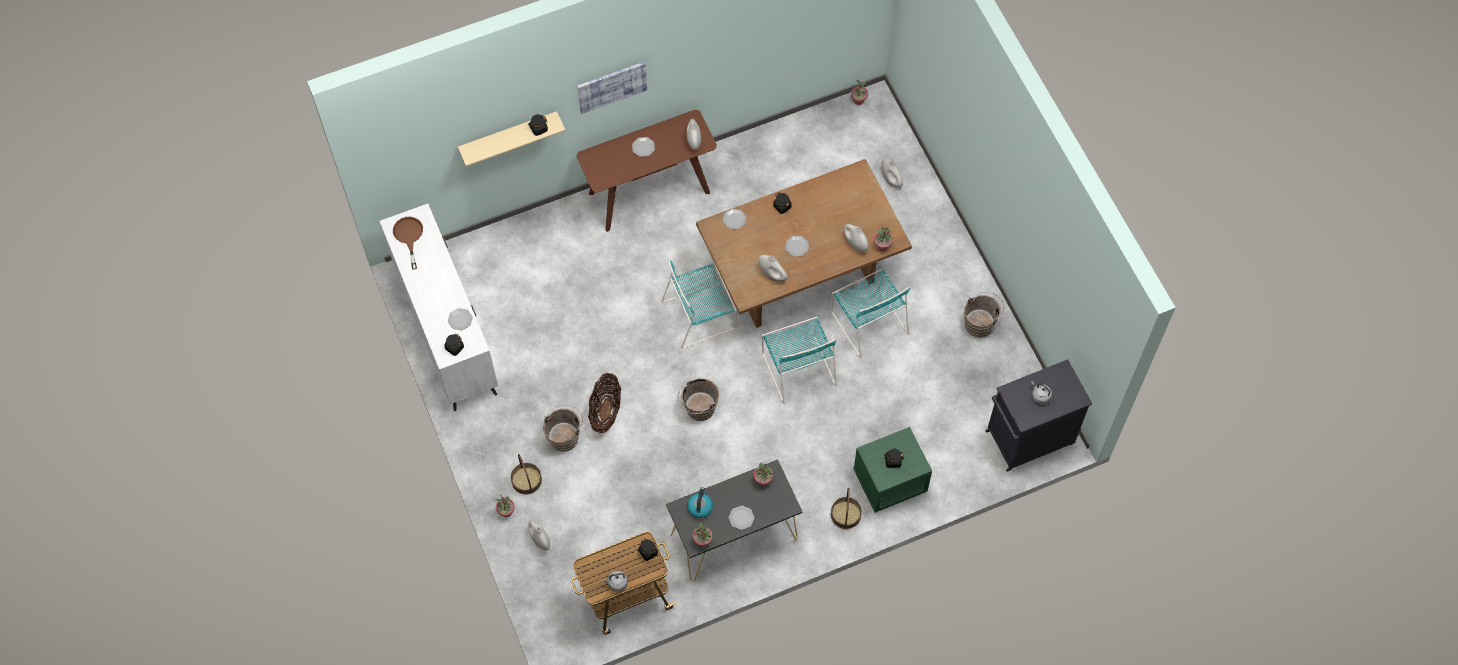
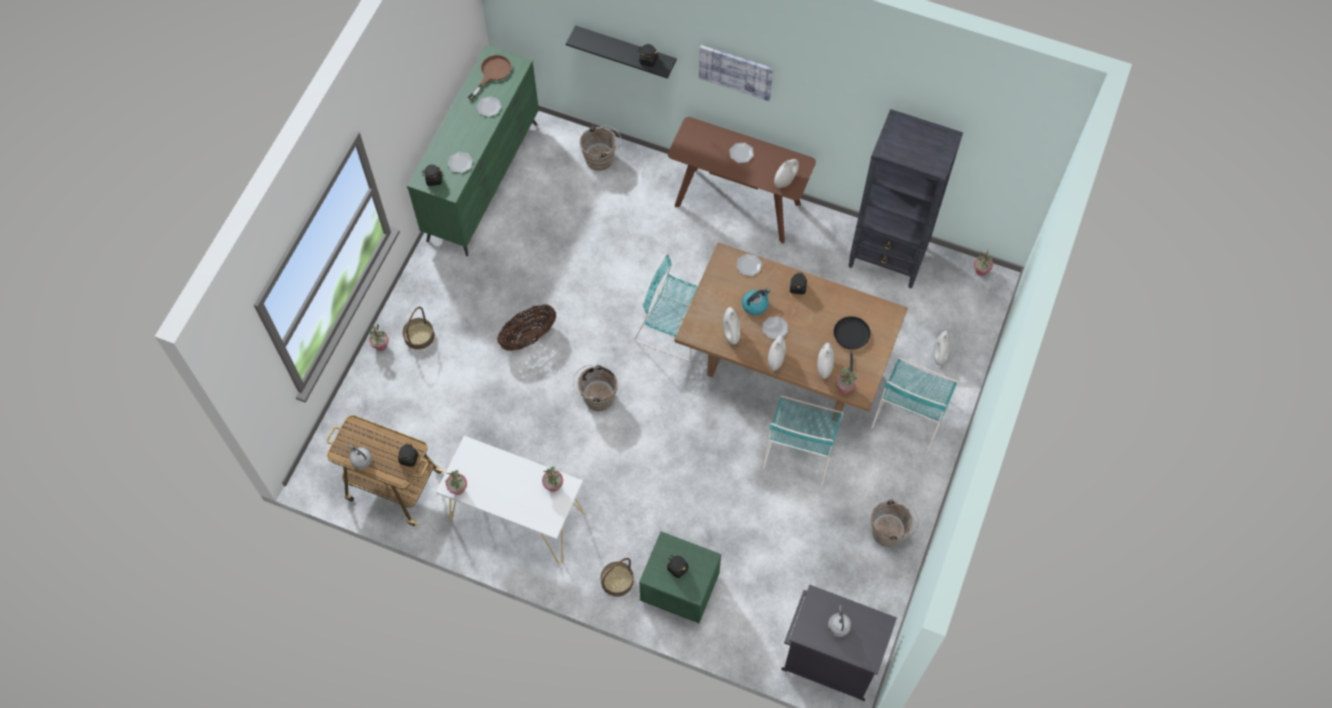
camera: 45 degrees right, 0 degrees up
(447, 331) = (483, 181): white dresser -> green dresser
(508, 136) = (626, 50): beige shelf -> black shelf
(540, 540) = (380, 388): white vase -> white vase (776, 359)
(565, 436) = (480, 329): brown bucket -> brown bucket (601, 158)
(700, 507) = (485, 461): kettle -> kettle (755, 305)
(733, 536) = (516, 516): black console table -> white console table
(741, 518) = (505, 499): plate -> plate (489, 107)
(790, 142) = (888, 257): none -> black bookcase
(798, 367) = (706, 433): turquoise chair -> turquoise chair (911, 412)
(851, 209) = (851, 337): none -> black frying pan

